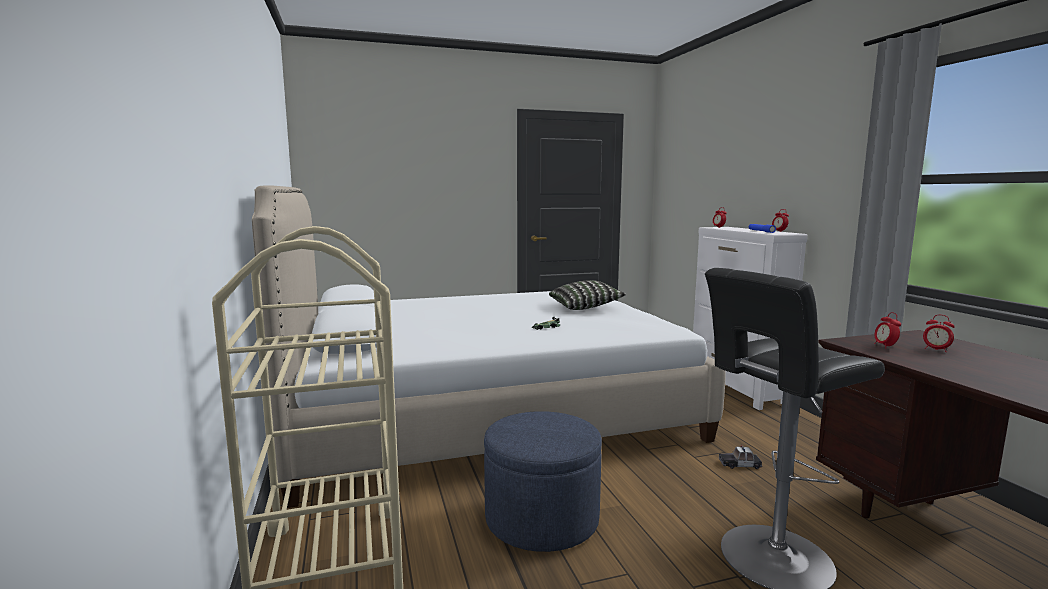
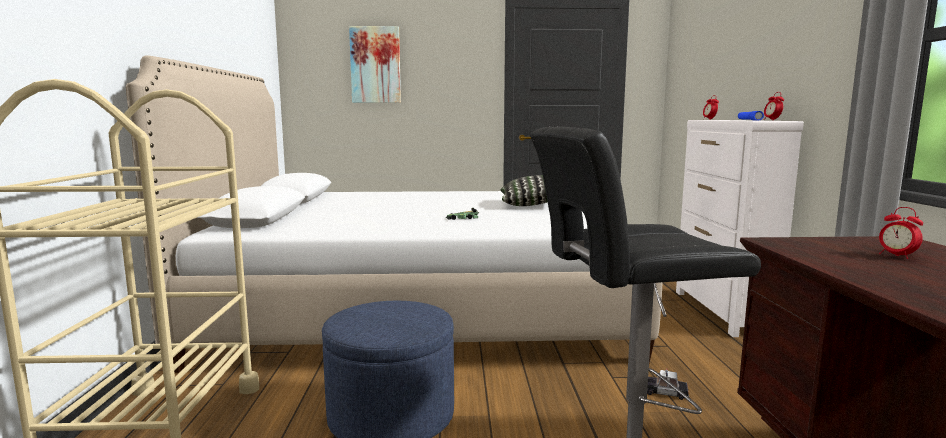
camera: 15 degrees right, 0 degrees up
(394, 170) = (375, 65): none -> picture
(885, 346) = (823, 248): alarm clock -> none

